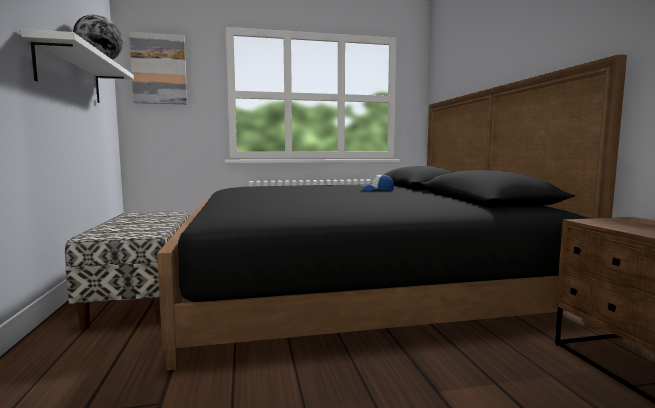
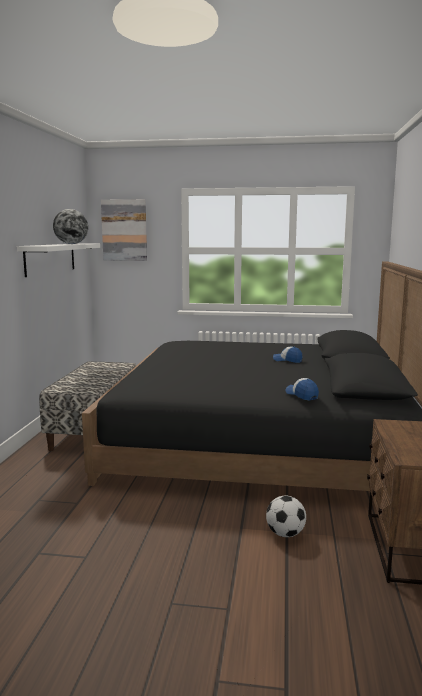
camera: 20 degrees right, 5 degrees up
(451, 207) = (302, 395): none -> cap
(498, 387) = (285, 534): none -> football

